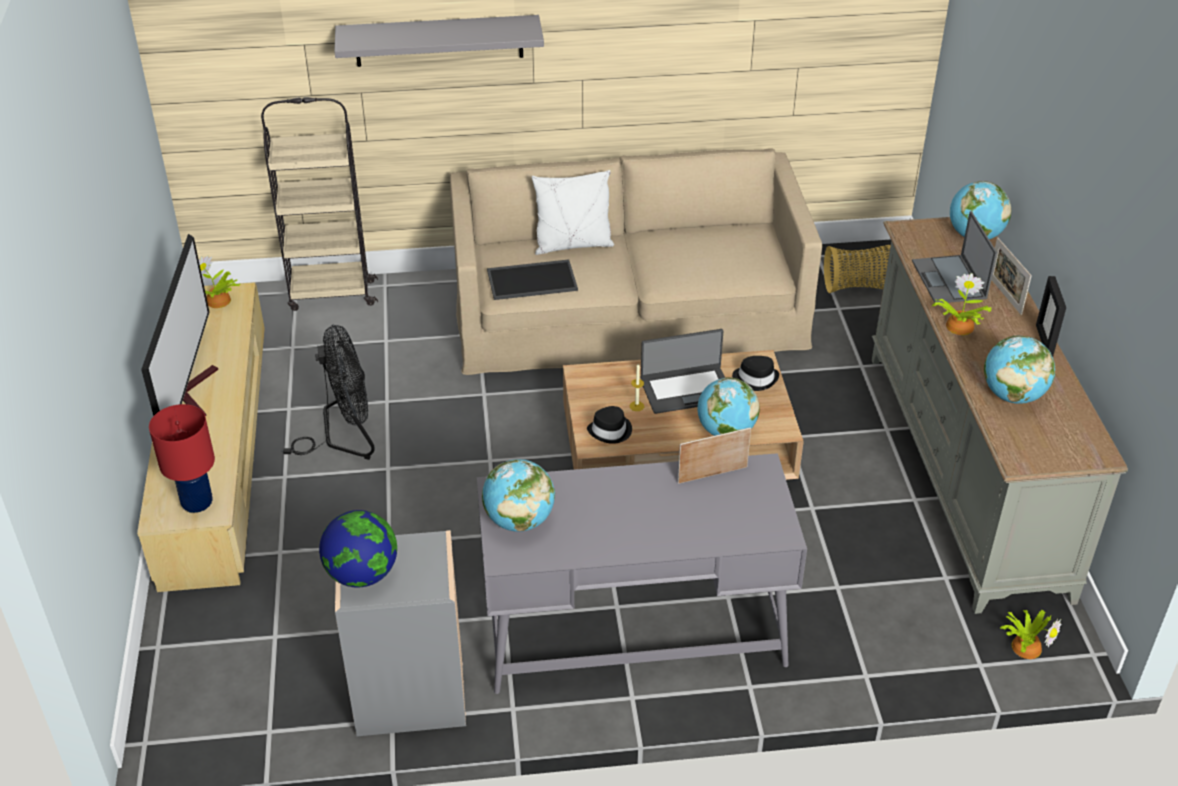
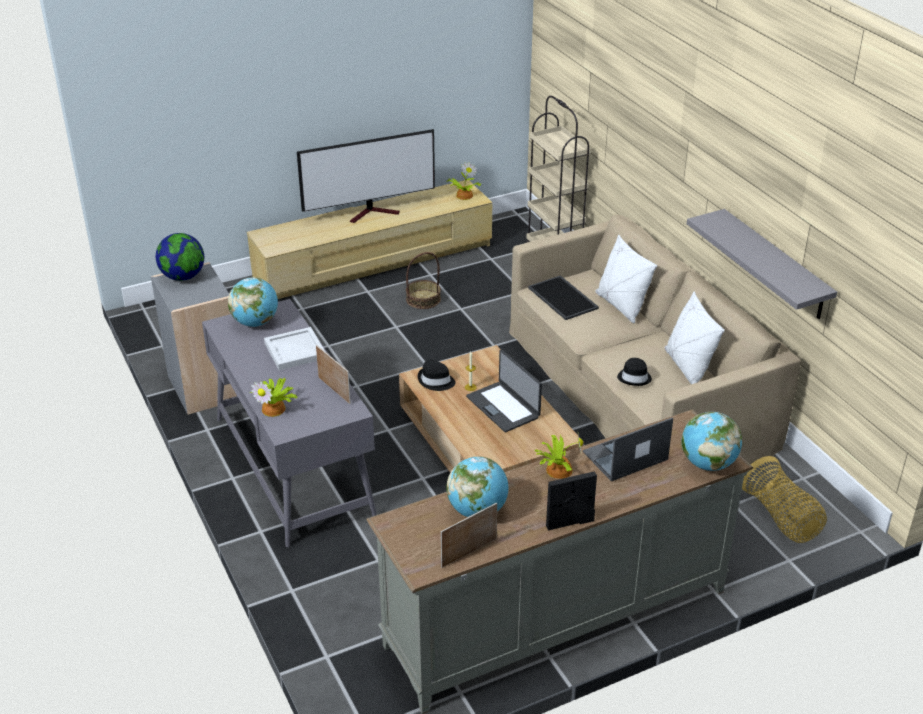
camera: 70 degrees right, 5 degrees down
(198, 504) = (277, 242): red table lamp -> none
(342, 429) = (423, 299): black fan -> basket
(439, 40) = (643, 112): grey shelf -> grey shelf (775, 265)
(607, 495) = (294, 350): none -> white tray
(710, 236) = (687, 367): none -> white pillow
(725, 431) = (466, 435): globe -> none
(755, 379) = (539, 438): black hat -> black hat (634, 378)
(1004, 295) = (625, 492): picture frame -> picture frame (469, 553)
(1025, 645) = (358, 683): potted plant -> potted plant (275, 408)

